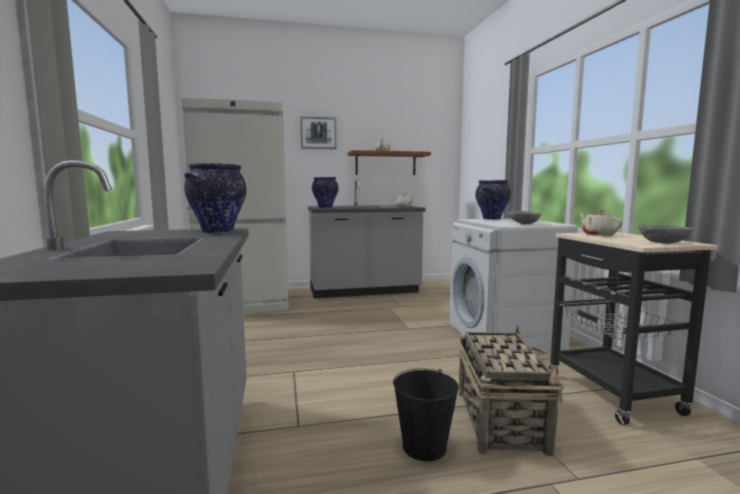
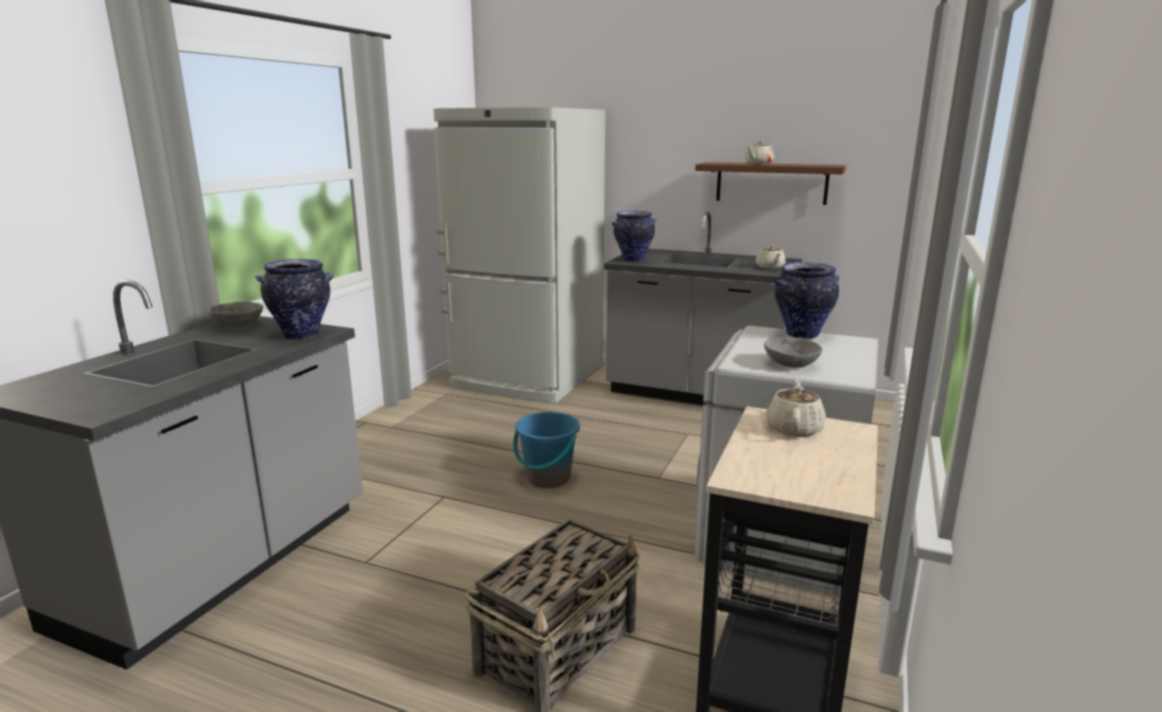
camera: 35 degrees right, 10 degrees up
(318, 133) = (660, 130): picture -> none
(347, 344) = (548, 478): none -> blue bucket
(424, 447) = (435, 638): black bucket -> none
(663, 243) = (792, 483): grey bowl -> grey bowl (238, 325)

